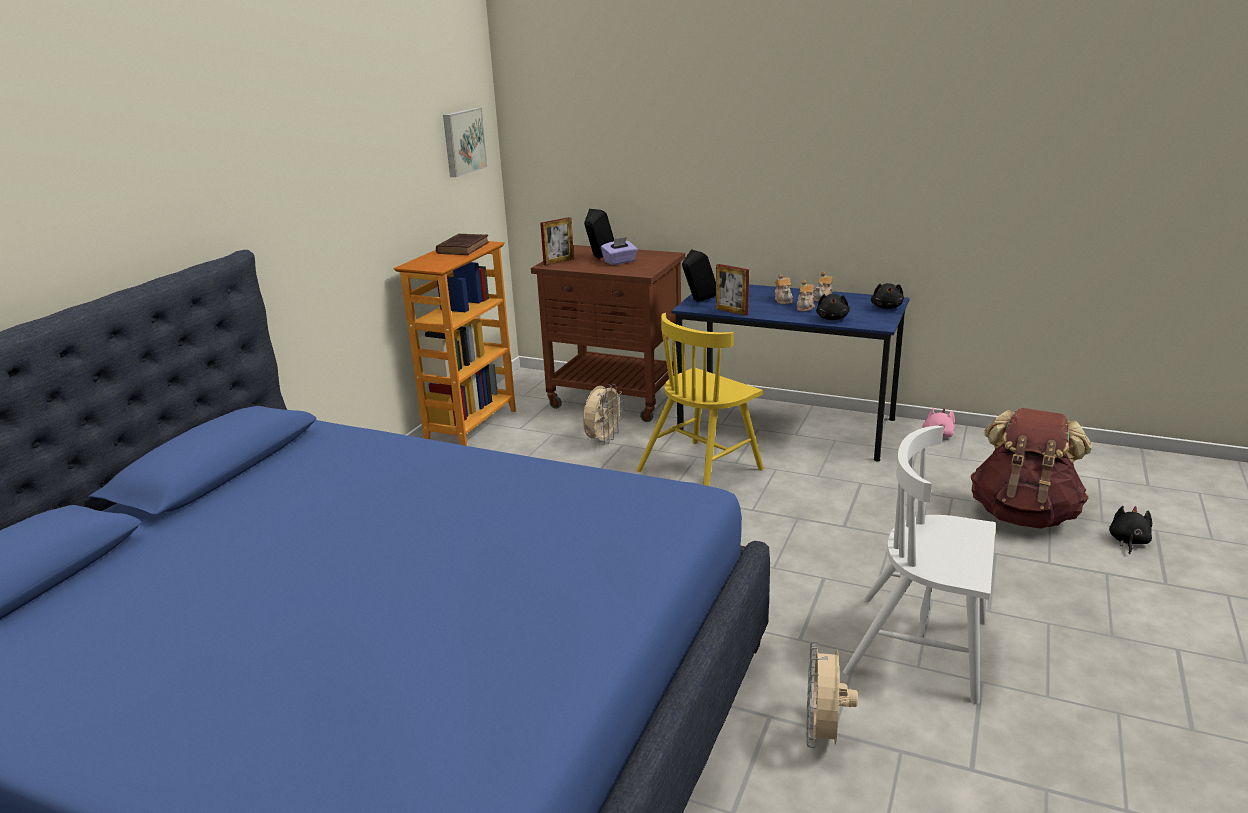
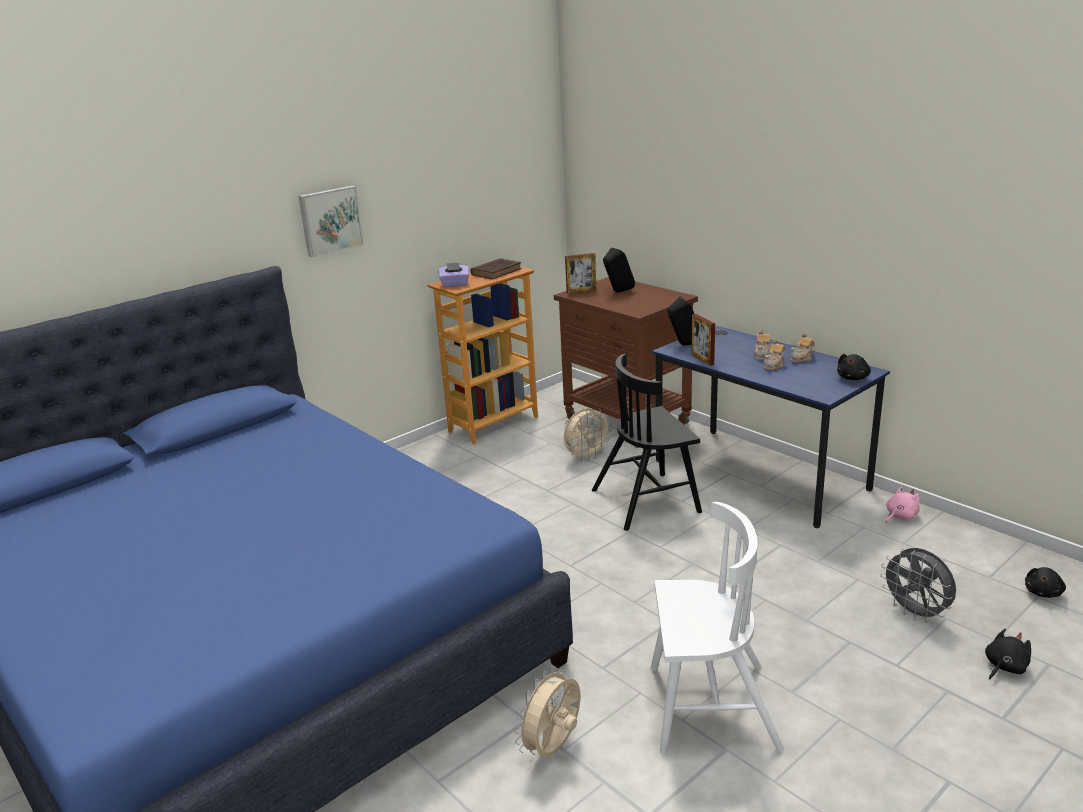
camera: 25 degrees right, 0 degrees up
(463, 141) = (518, 178): picture -> picture (330, 220)
(619, 262) = (630, 298): purple tissue box -> purple tissue box (455, 284)
(704, 467) = (651, 499): yellow chair -> black chair
(832, 318) = (786, 381): black plush toy -> black plush toy (1043, 592)
(927, 648) = (704, 707): white chair -> white chair turned 135 degrees clockwise
(1023, 514) = (916, 613): brown backpack -> grey fan

